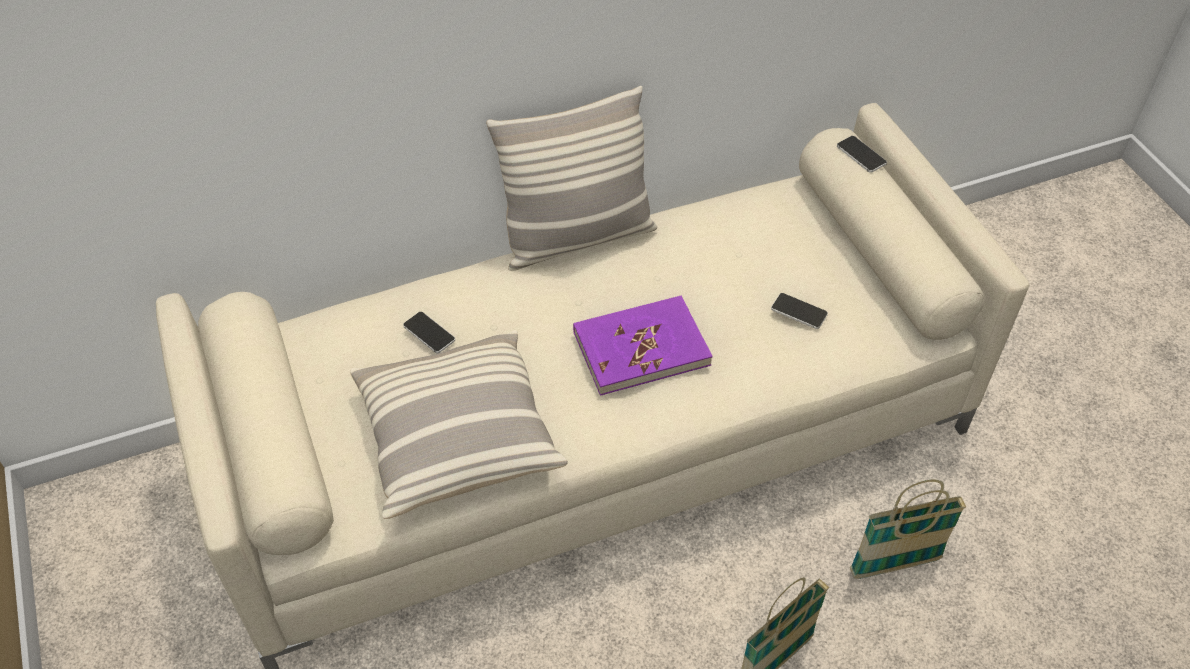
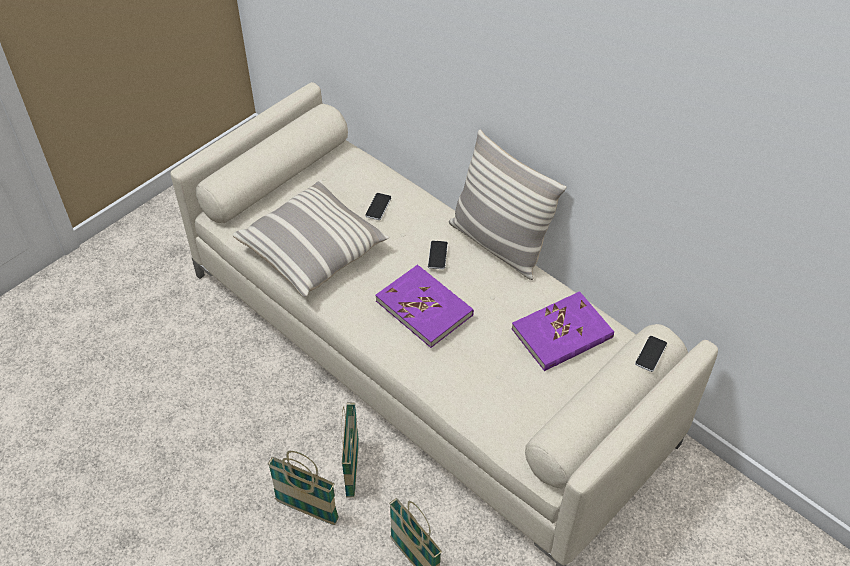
camera: 65 degrees right, 0 degrees up
(734, 586) = (352, 469): none -> basket
(752, 235) = (562, 334): none -> purple book
(799, 311) = (508, 382): phone -> phone (437, 255)

